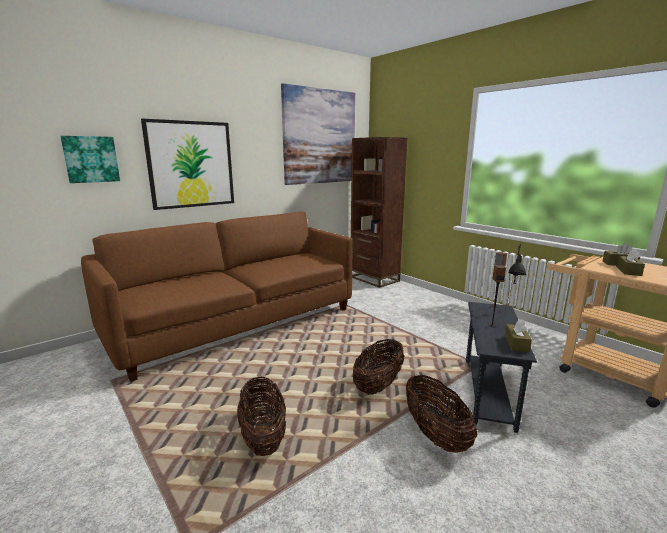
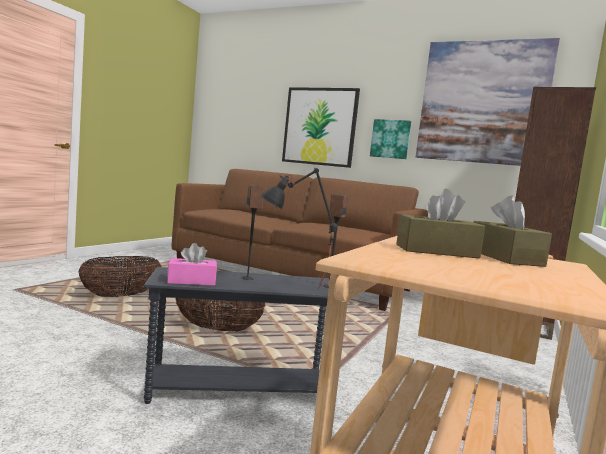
camera: 65 degrees right, 10 degrees down
(91, 159) = (254, 118): picture -> picture (390, 139)
(435, 435) = (132, 354): basket -> none
(516, 344) = (191, 281): brown tissue box -> pink tissue box

